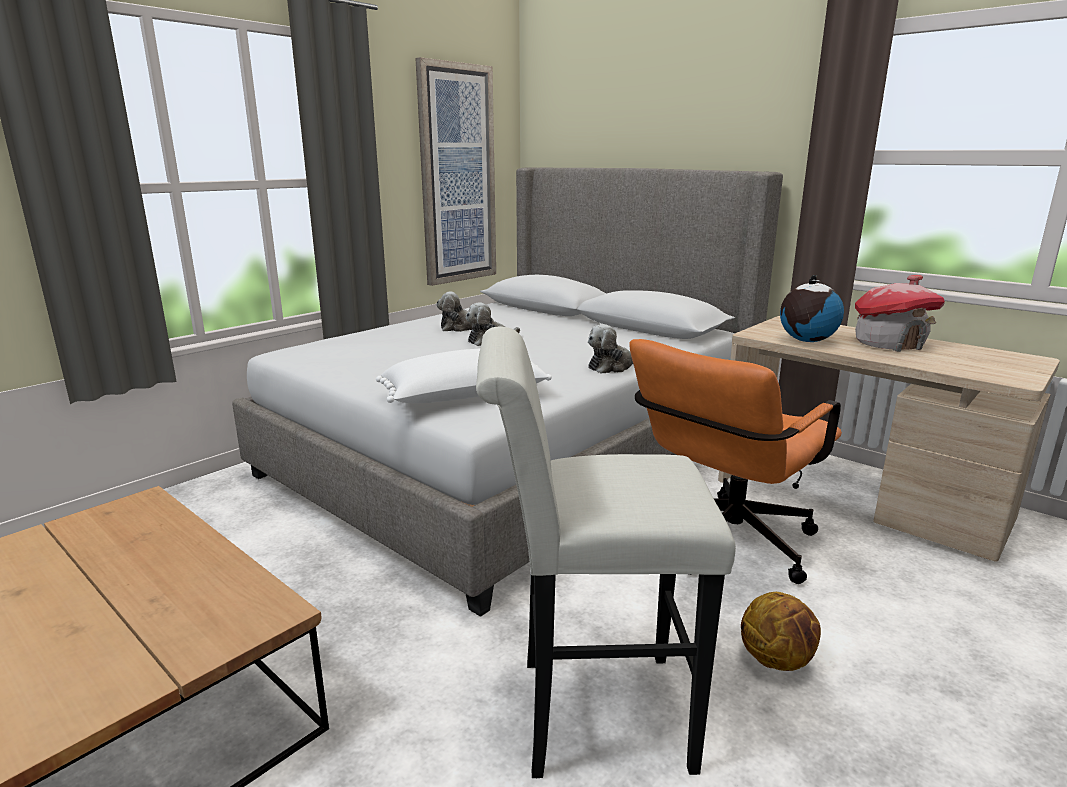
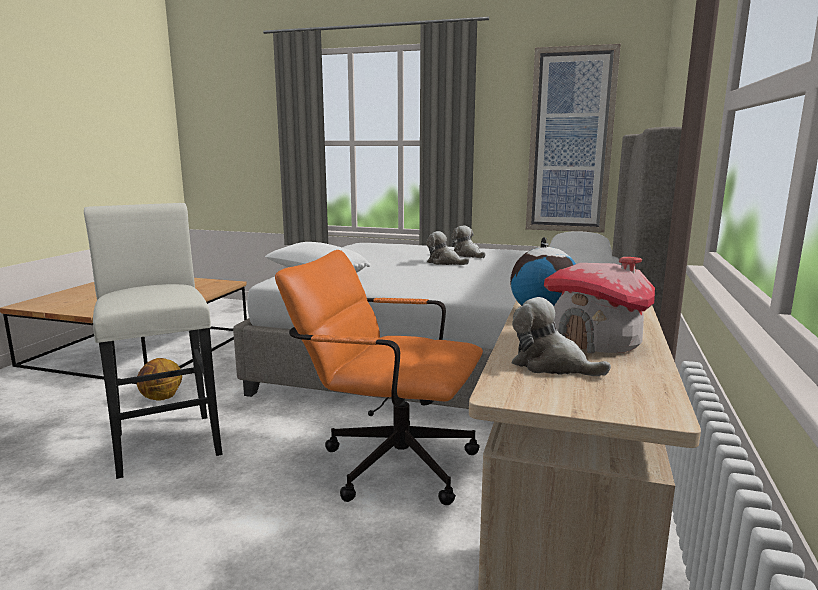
camera: 65 degrees right, 5 degrees down
(612, 367) = (426, 290): plush toy -> plush toy (551, 365)
(777, 660) = (232, 498): basketball -> basketball (161, 398)

